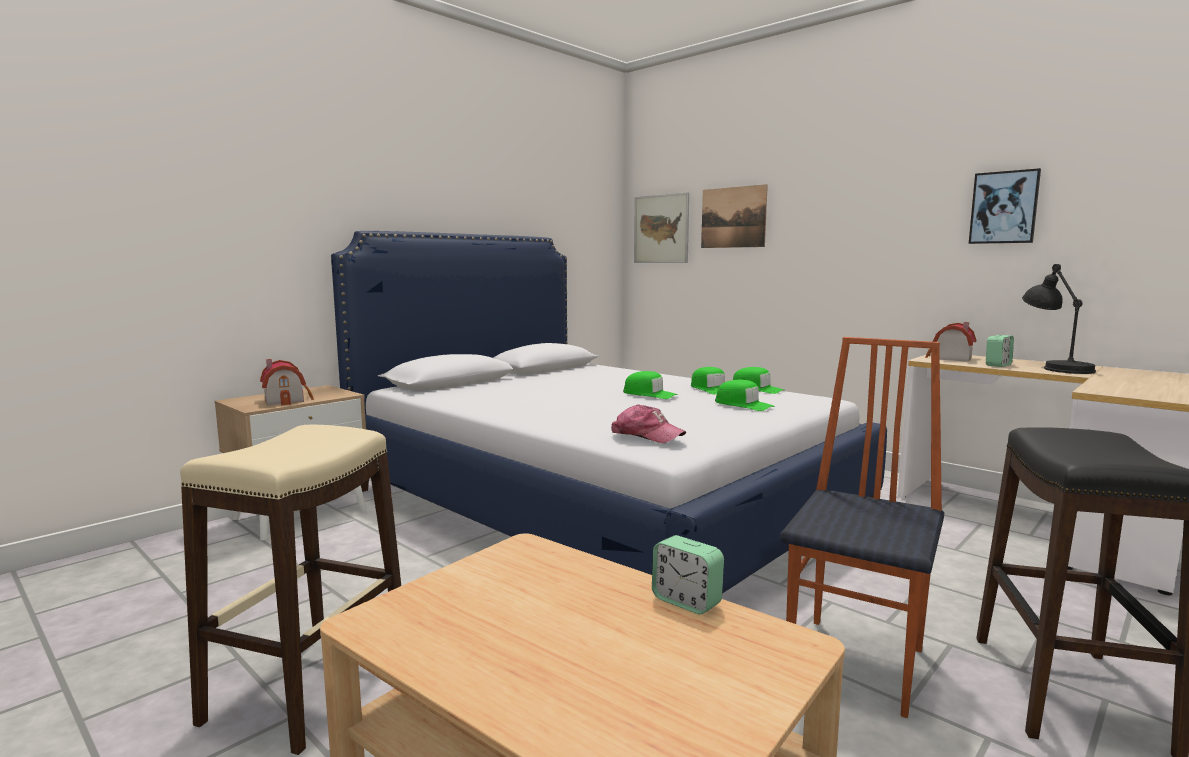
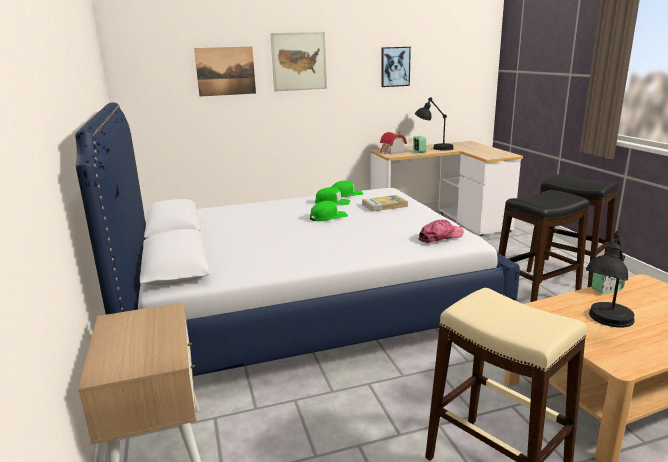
camera: 60 degrees left, 10 degrees up
(287, 400) = (152, 341): toy house -> none
(518, 604) = (605, 324): none -> black table lamp
(661, 229) = (153, 81): picture -> picture (299, 61)
(743, 405) = (384, 205): green cap -> book
(859, 663) = (535, 299): chair -> black stool

